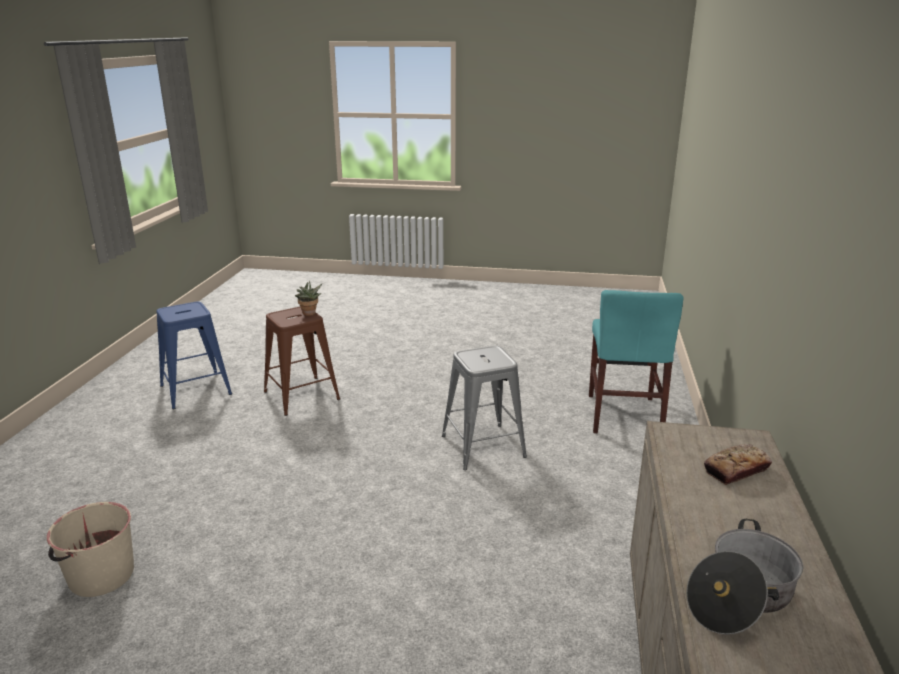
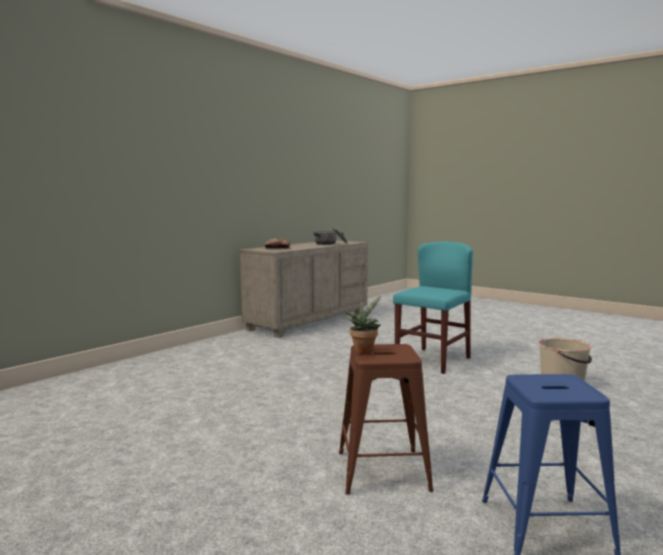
camera: 150 degrees left, 15 degrees down
(483, 446) = (261, 386): grey stool -> none
(623, 415) = (126, 379): turquoise chair -> turquoise chair (432, 360)

